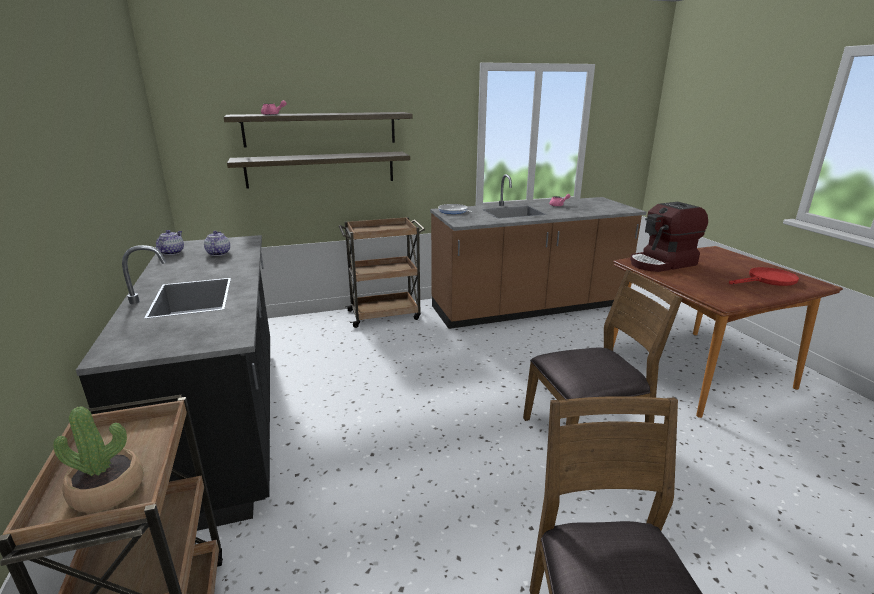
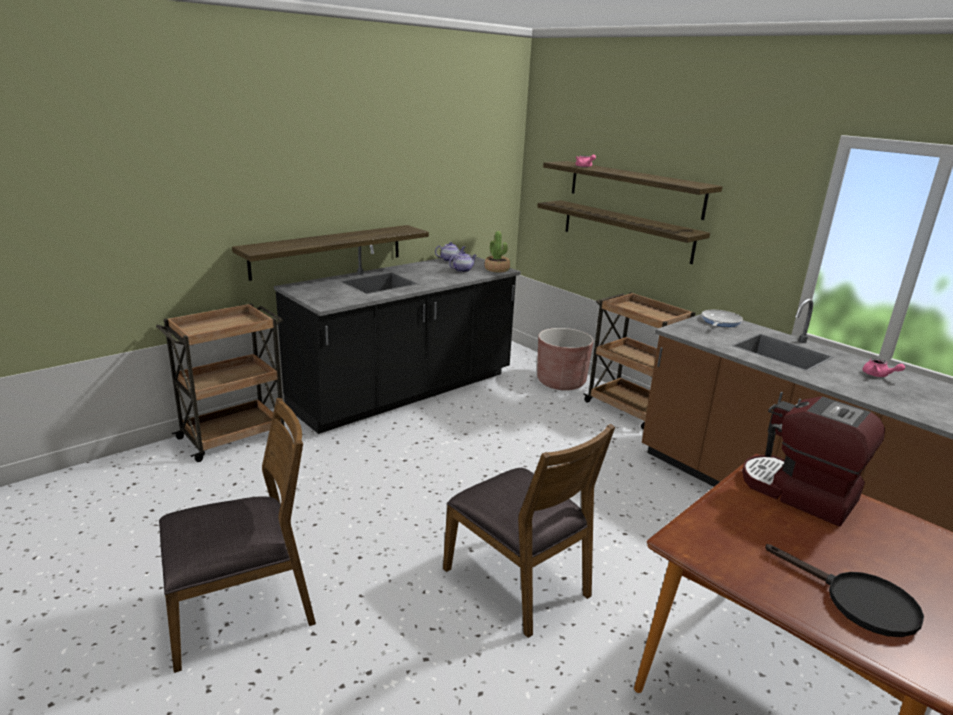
camera: 65 degrees right, 0 degrees up
(94, 285) = (328, 251): none -> shelf
(108, 490) = (204, 330): potted plant -> potted plant (497, 269)
(311, 327) = (561, 382): none -> brown planter
(767, 280) = (858, 601): red frying pan -> black frying pan

